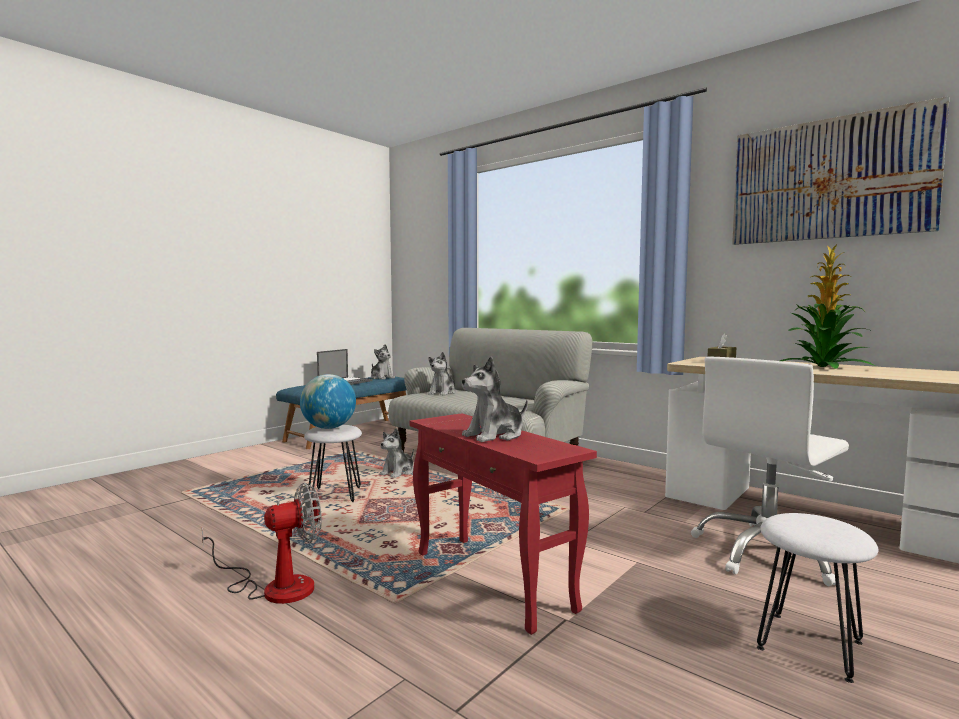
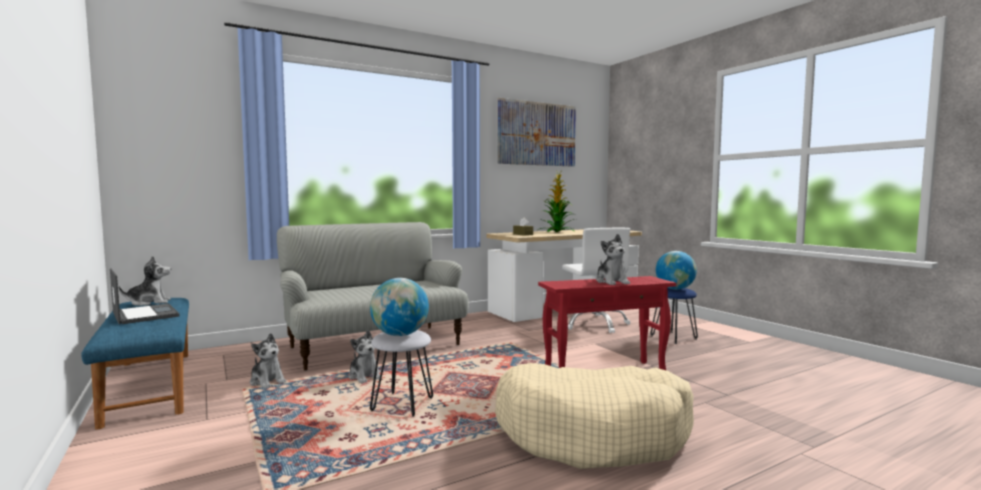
camera: 70 degrees left, 0 degrees up
(274, 587) = (593, 433): fan -> beige dog bed
(442, 393) = (327, 293): plush toy -> plush toy (267, 381)
(808, 644) = (673, 337): white stool -> blue stool
(810, 525) = (675, 289): none -> globe

